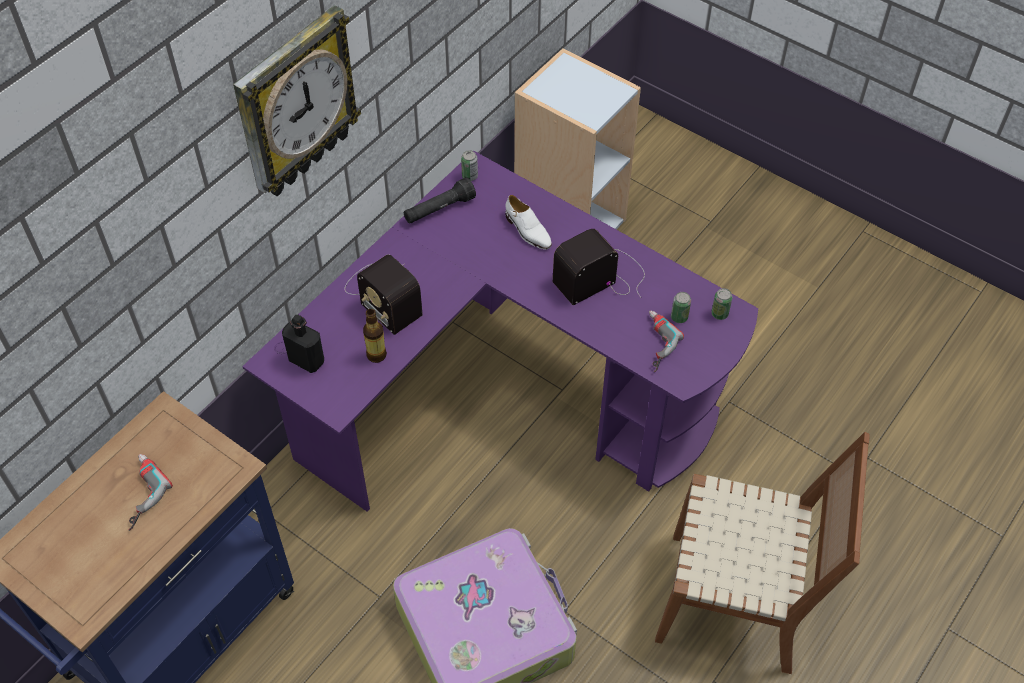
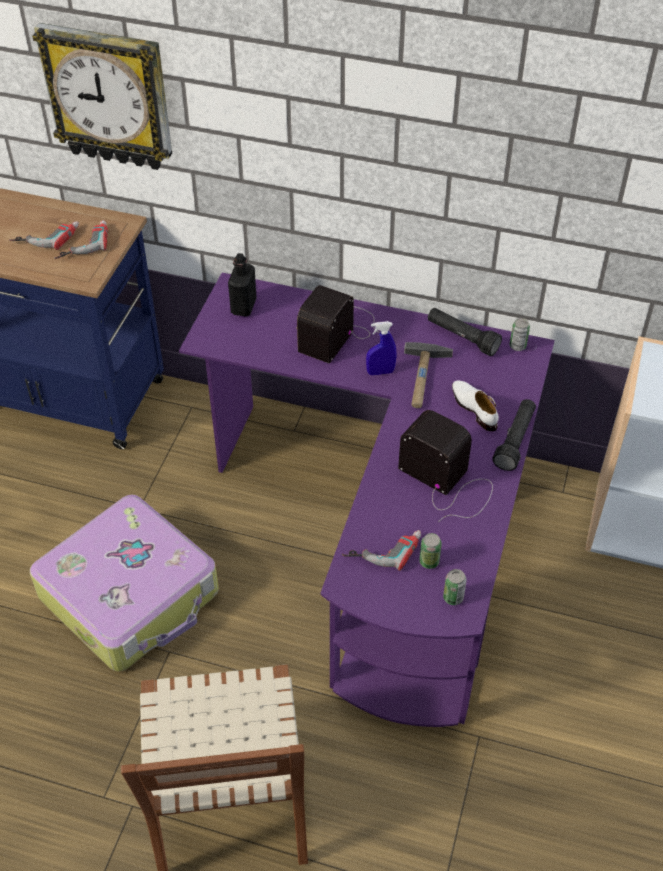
camera: 70 degrees right, 5 degrees down
(173, 460) = (82, 243): none -> power drill
(295, 105) = (342, 93): wall clock -> wall clock (109, 97)
(376, 355) = (270, 347): bottle -> none
(452, 281) = (380, 372): none -> blue spray bottle
(476, 253) = (424, 379): none -> hammer
(527, 231) = (474, 408): white shoe -> white shoe turned 120 degrees clockwise
(576, 217) = (515, 440): none -> black flashlight

